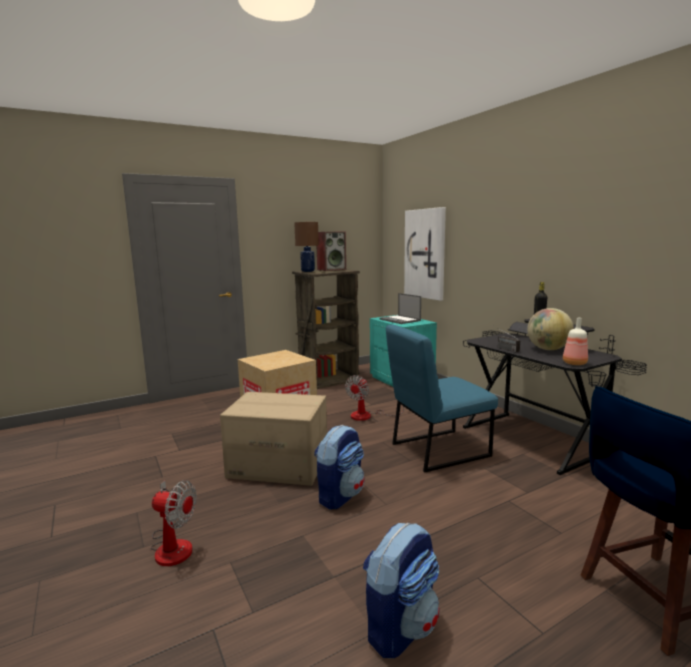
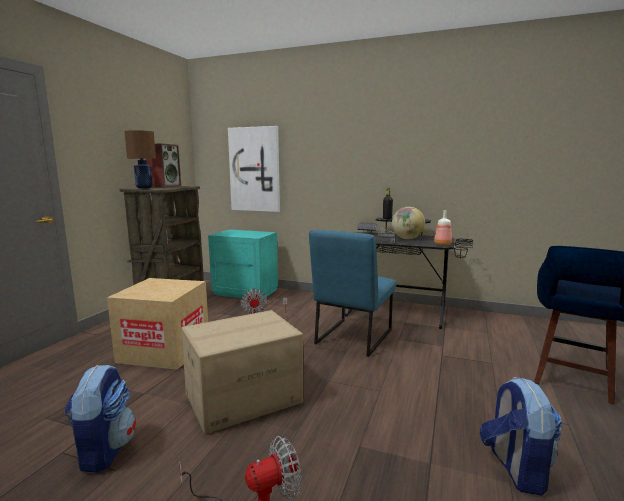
camera: 40 degrees left, 0 degrees up
(340, 495) = (337, 400): backpack -> backpack (104, 450)
(400, 320) = (242, 233): laptop -> none

